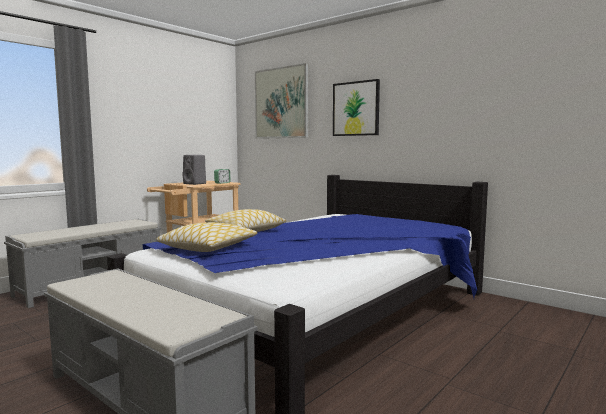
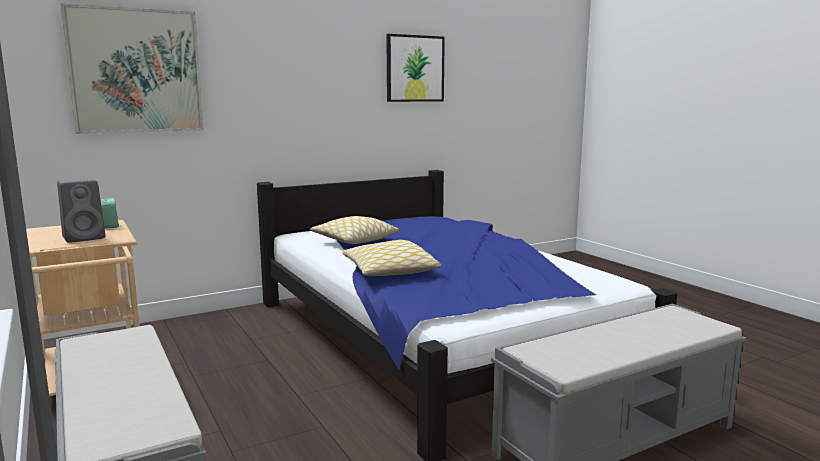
camera: 70 degrees left, 5 degrees up
(208, 248) = (485, 290): pillow -> pillow (354, 240)
(356, 108) = (286, 90): picture -> picture (415, 68)

